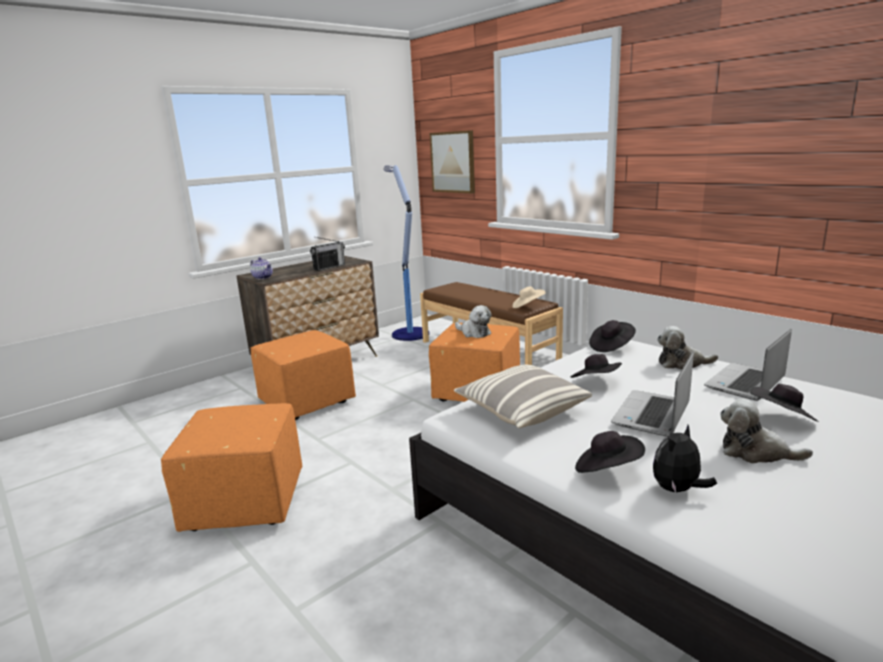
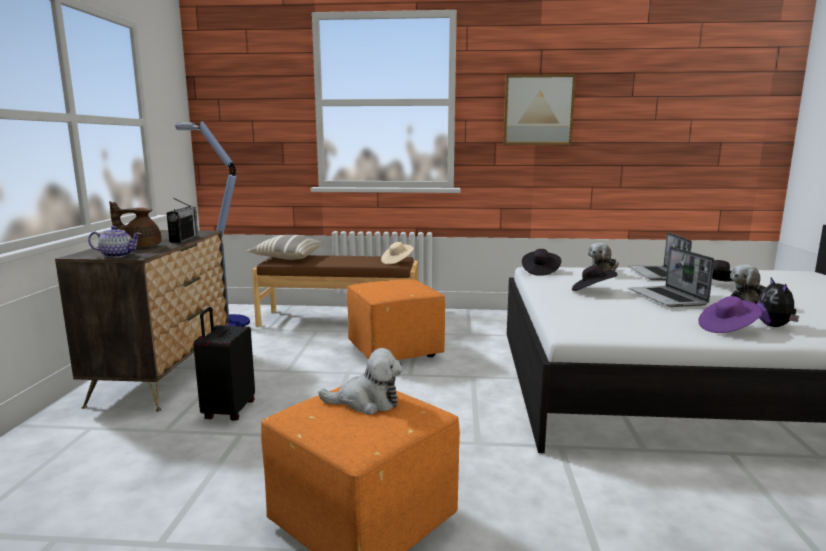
camera: 45 degrees left, 5 degrees down
(292, 271) = (141, 246): none -> brown teapot
(307, 402) = (228, 411): orange ottoman -> black suitcase
(453, 162) = (252, 124): picture -> picture (538, 110)
(474, 333) = (394, 287): plush toy -> plush toy (366, 402)
(521, 410) = (600, 316): pillow -> pillow (286, 258)
(607, 470) = (727, 328): black hat -> purple hat

